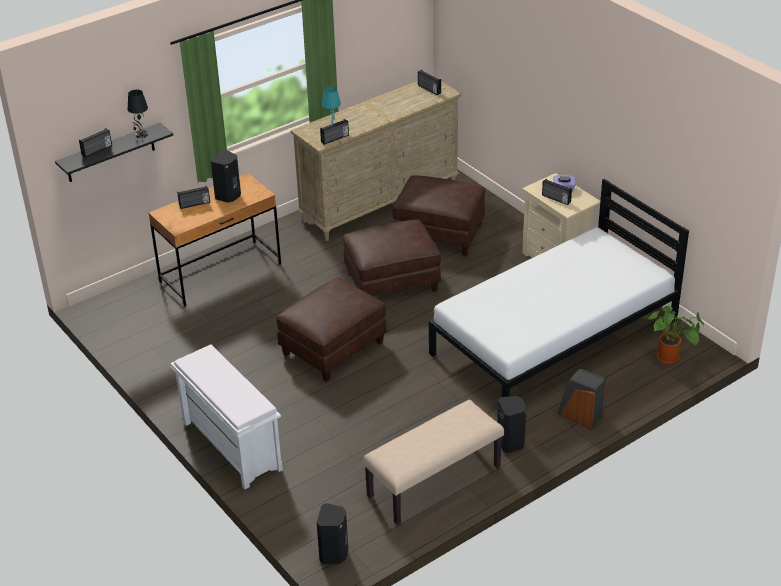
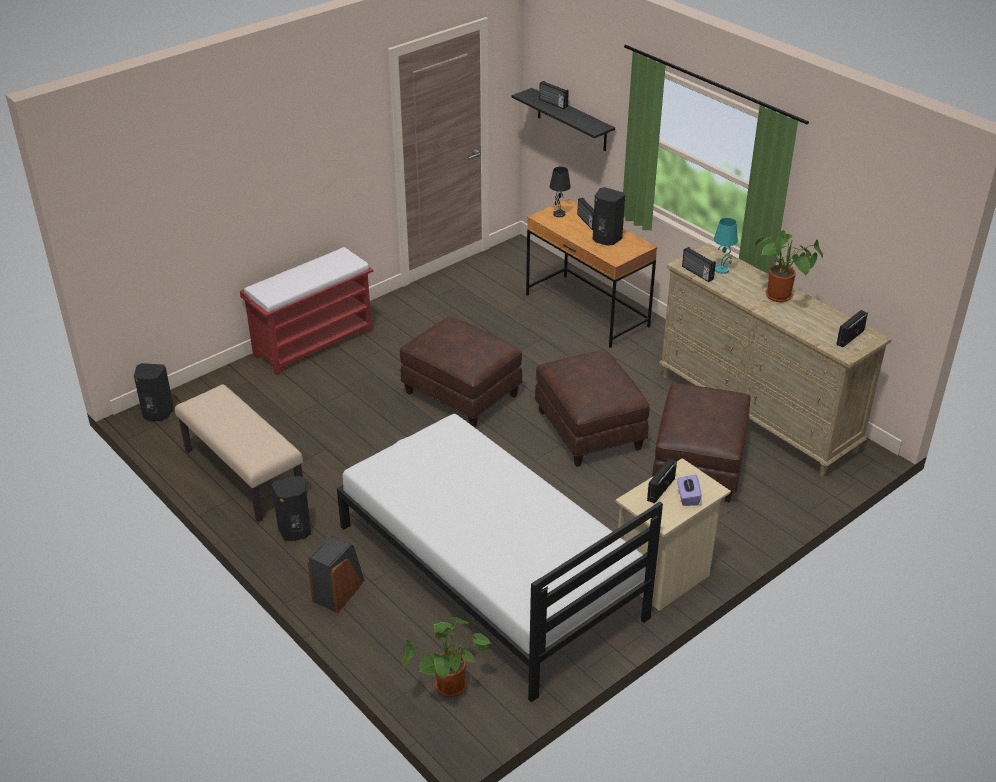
camera: 85 degrees right, 0 degrees up
(141, 134) = (587, 120): black table lamp -> black table lamp (558, 214)
(230, 445) = (314, 342): white bench -> red bench
(374, 108) = (781, 297): none -> potted plant

